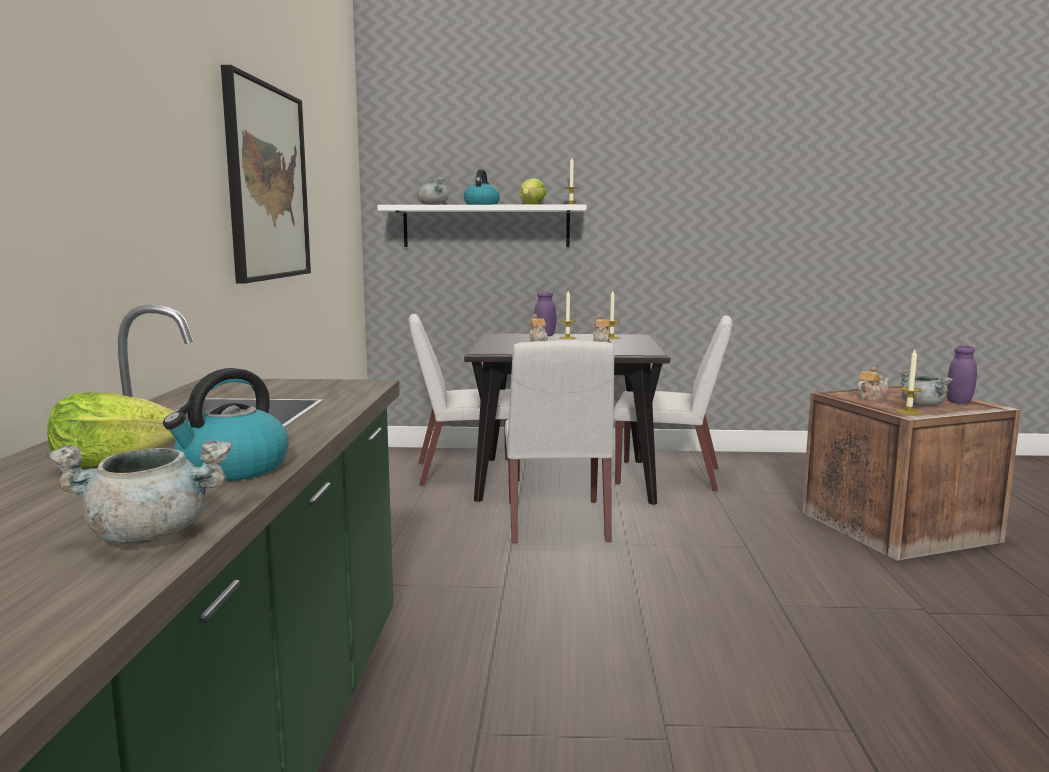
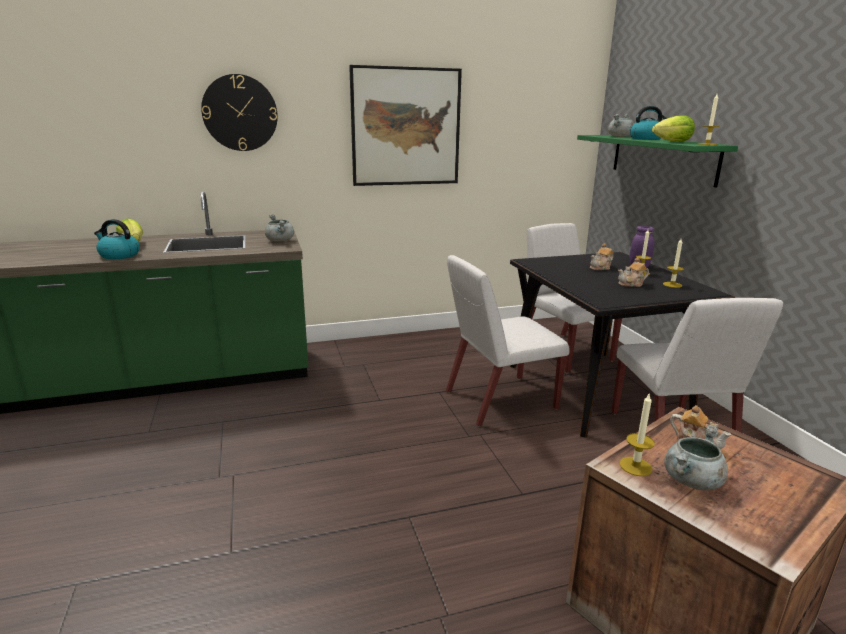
camera: 70 degrees right, 10 degrees up
(117, 127) = (240, 113): none -> wall clock
(151, 535) = (47, 260): grey cooking pot -> grey cooking pot (280, 241)
(486, 226) = (662, 158): white shelf -> green shelf
(959, 402) = (767, 518): purple jar -> none

